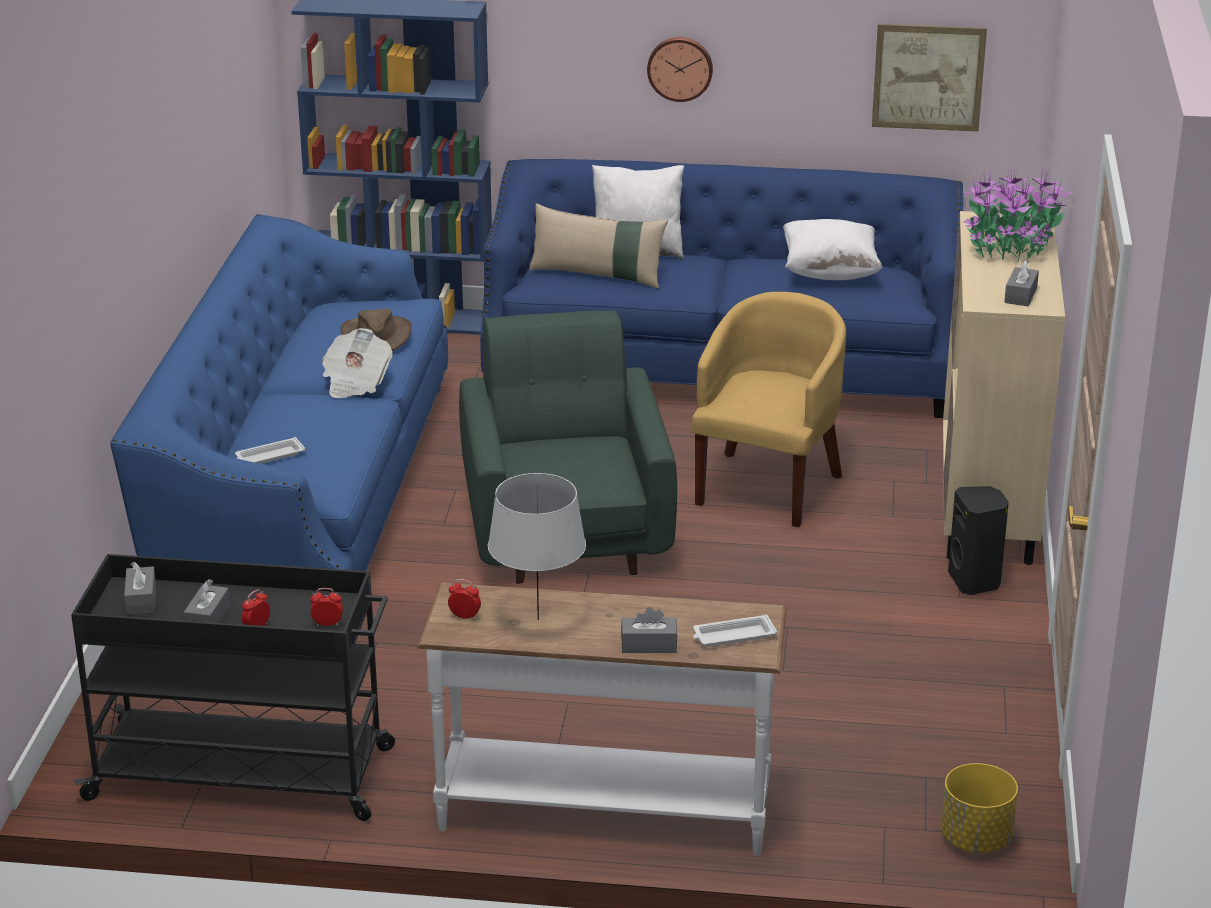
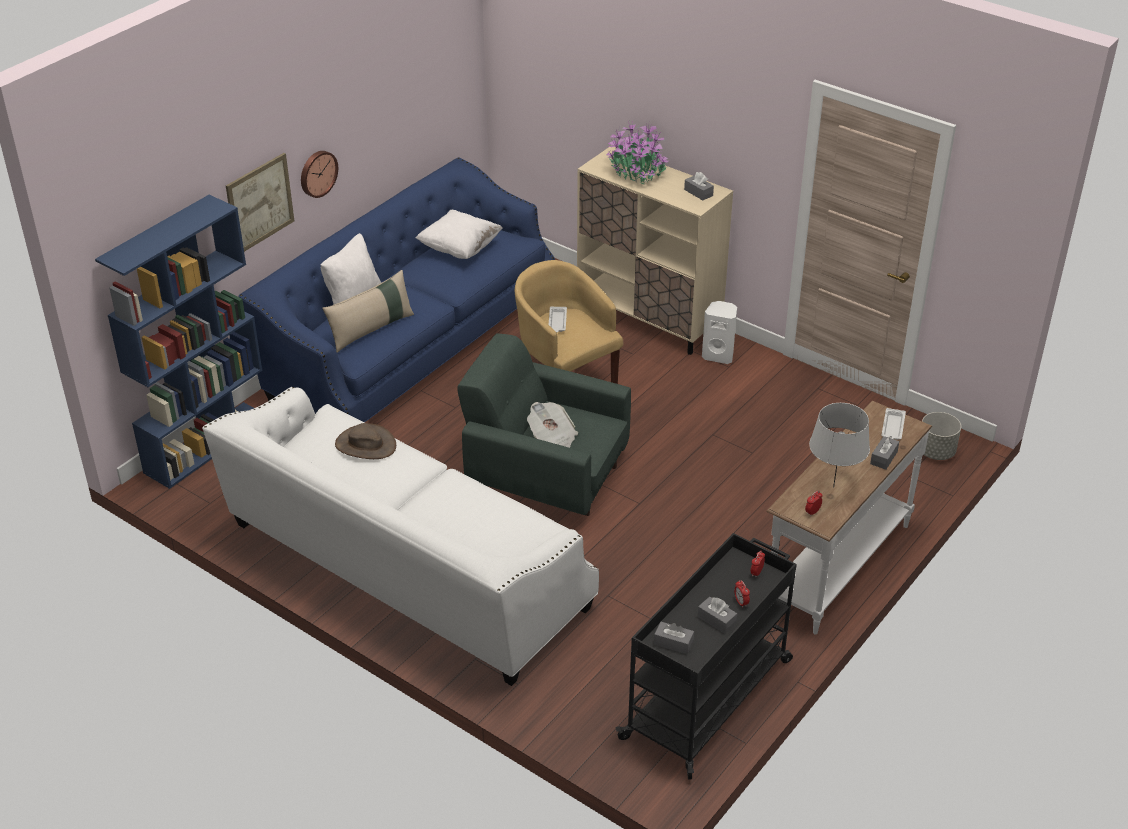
camera: 60 degrees left, 10 degrees up
(269, 456) = (491, 543): white tray -> white tray (557, 322)
(306, 495) = (405, 568): blue sofa -> white sofa
(355, 382) = (421, 475): newspaper -> newspaper (553, 437)
(928, 77) = (434, 104): picture -> picture (260, 203)
(975, 581) = (718, 355): black speaker -> white speaker
(976, 839) = (936, 452): yellow planter -> grey planter

